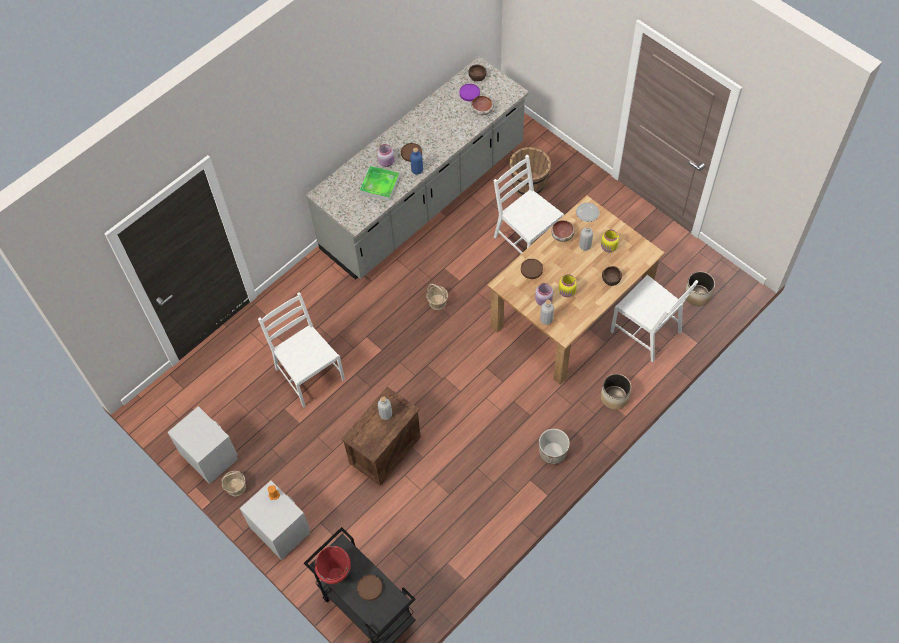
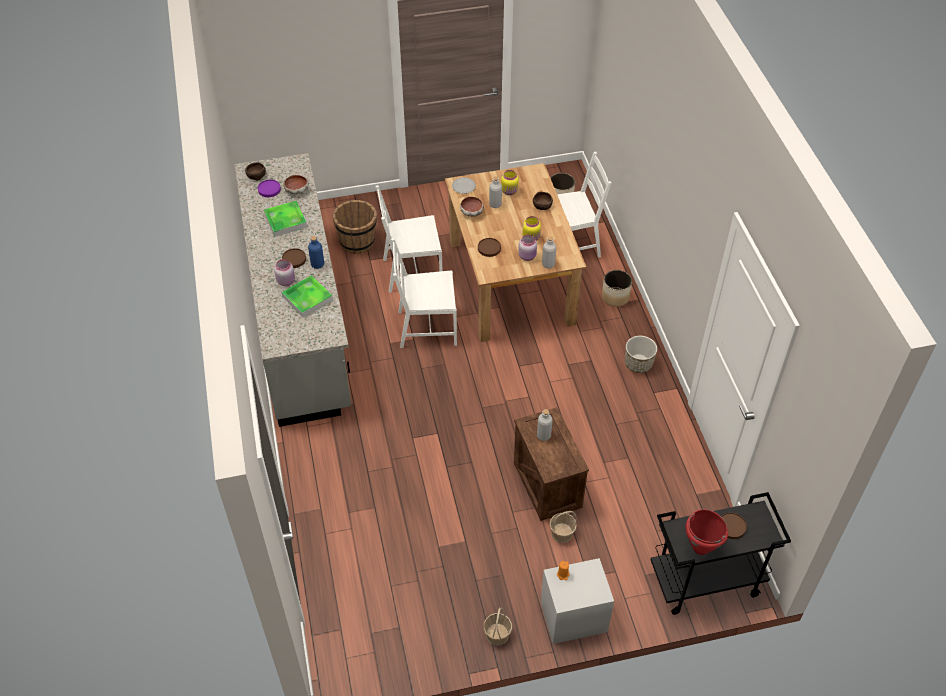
camera: 60 degrees left, 10 degrees down
(209, 456) = (442, 643): grey nightstand -> none
(308, 374) = (416, 506): white chair -> white chair (426, 327)
(437, 302) = (421, 366): basket -> basket (561, 533)
(446, 123) = (285, 220): none -> tray

